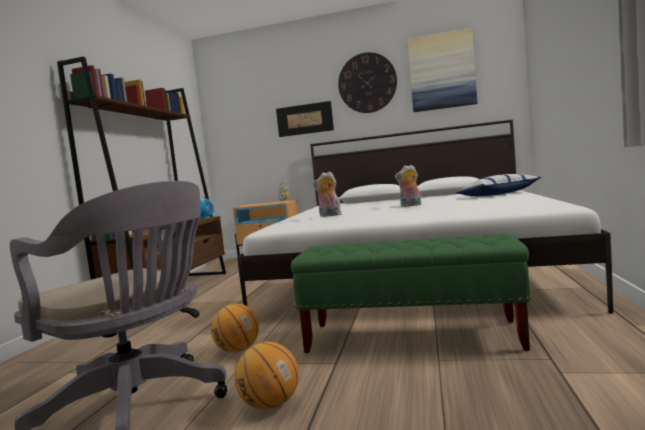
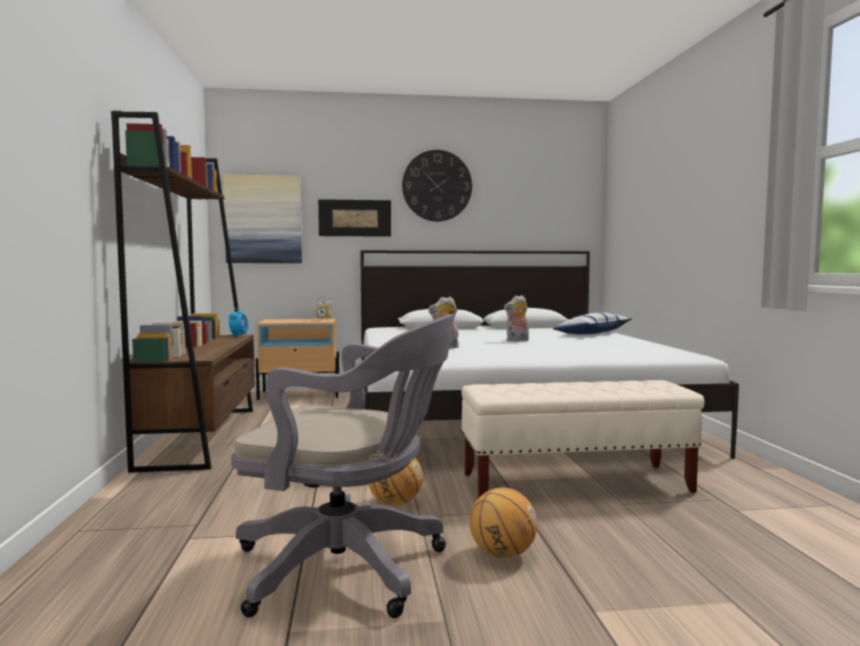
camera: 20 degrees left, 0 degrees up
(412, 337) = (576, 484): green bench -> beige bench
(441, 71) = (521, 187): picture -> picture (263, 219)

